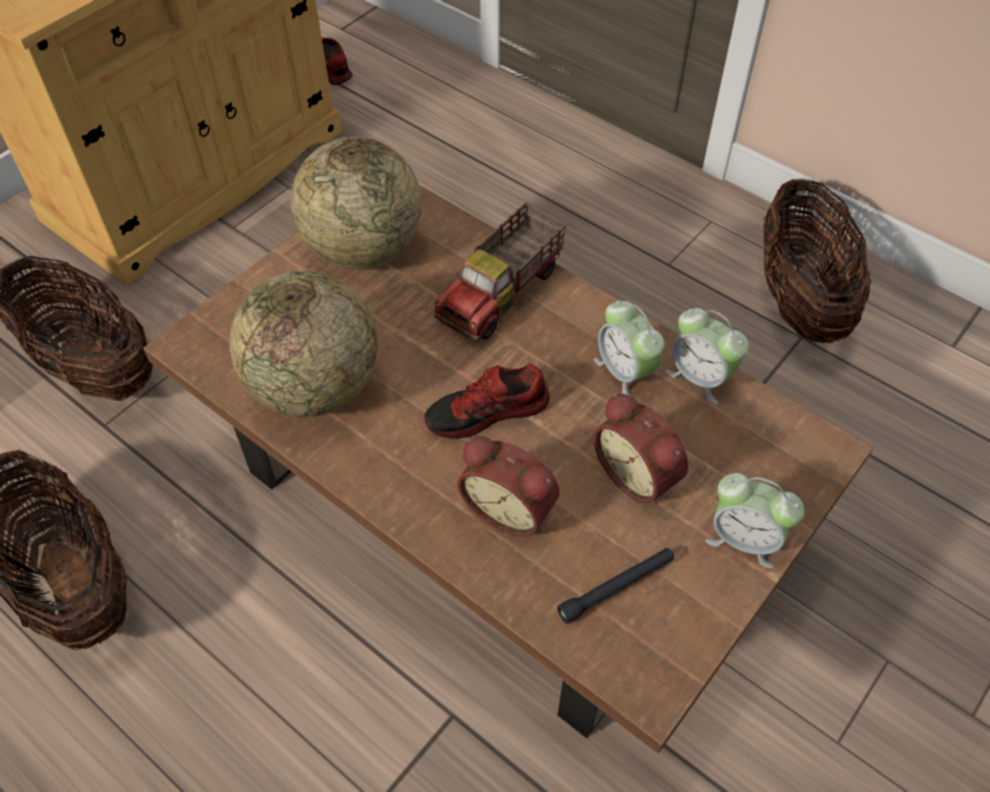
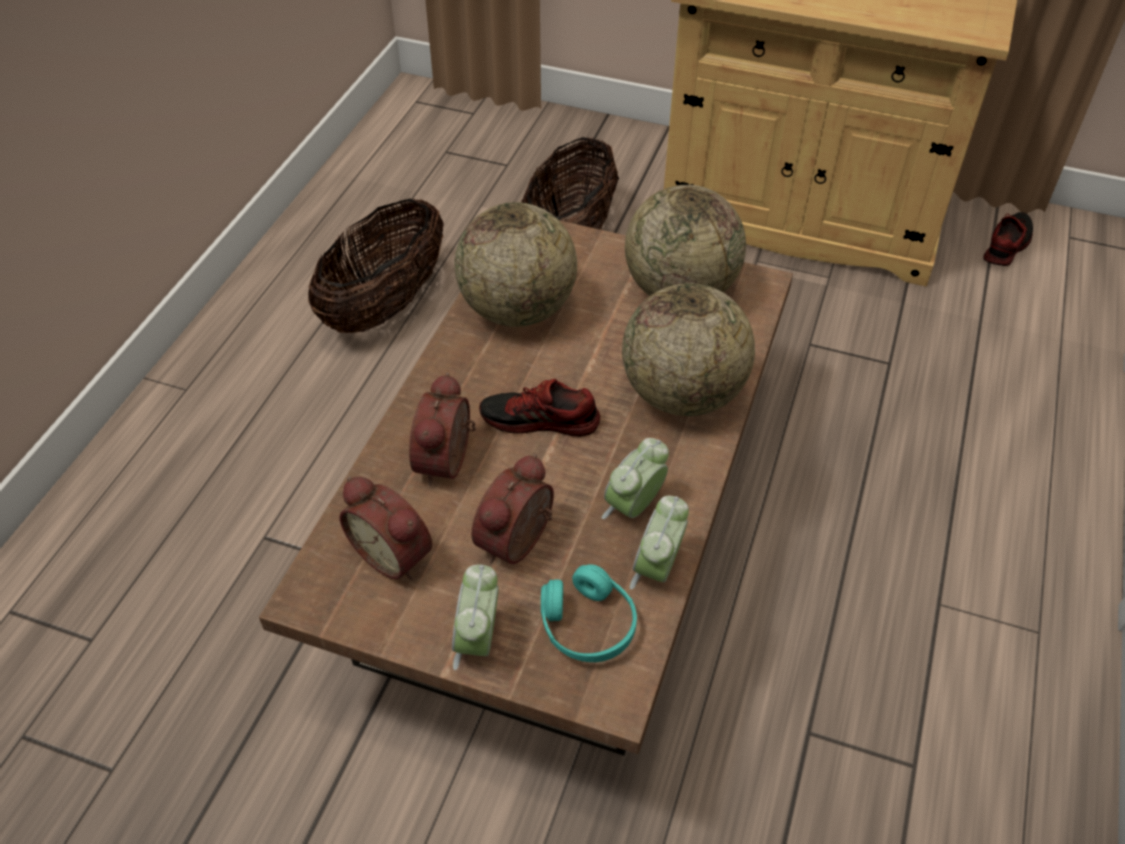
camera: 70 degrees right, 5 degrees down
(487, 413) = (540, 421): shoe -> shoe turned 45 degrees counterclockwise
(502, 293) = (682, 394): toy truck -> globe
(616, 587) = (395, 553): black flashlight -> alarm clock
(748, 447) = (587, 625): none -> turquoise headphones
(798, 300) = (973, 753): basket -> none

